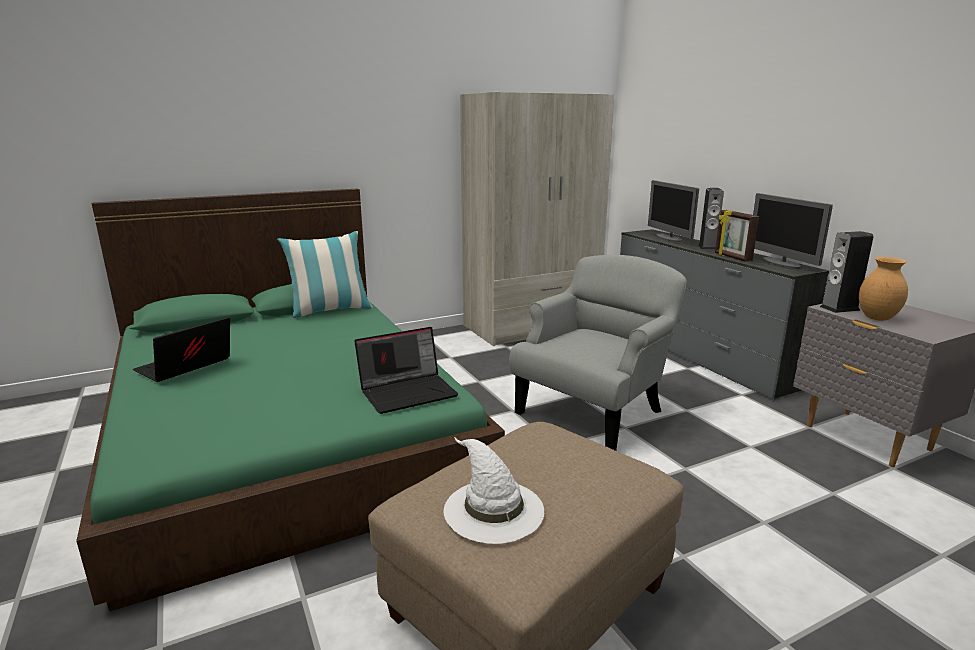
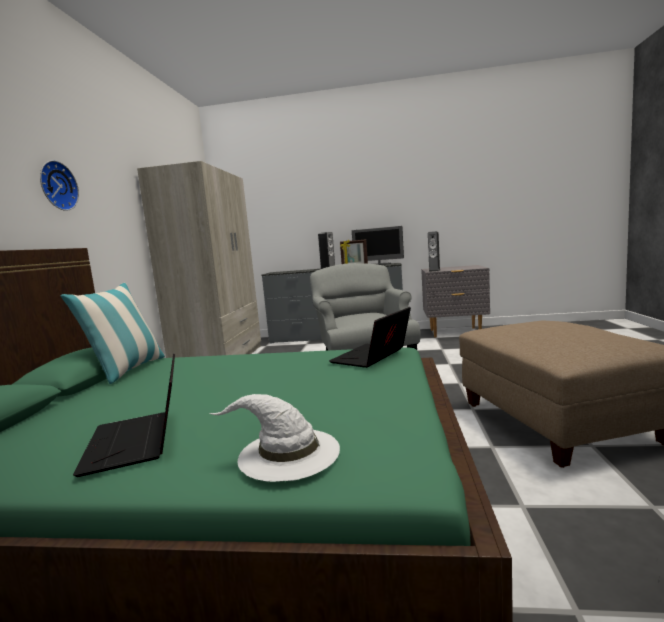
camera: 55 degrees left, 10 degrees down
(342, 131) = (56, 186): none -> wall clock
(408, 392) = (372, 357): laptop -> laptop turned 150 degrees counterclockwise
(492, 509) = (587, 339): white hat -> white hat (287, 453)
(669, 238) = (296, 271): monitor -> none
(877, 318) = (452, 269): brown vase -> none

